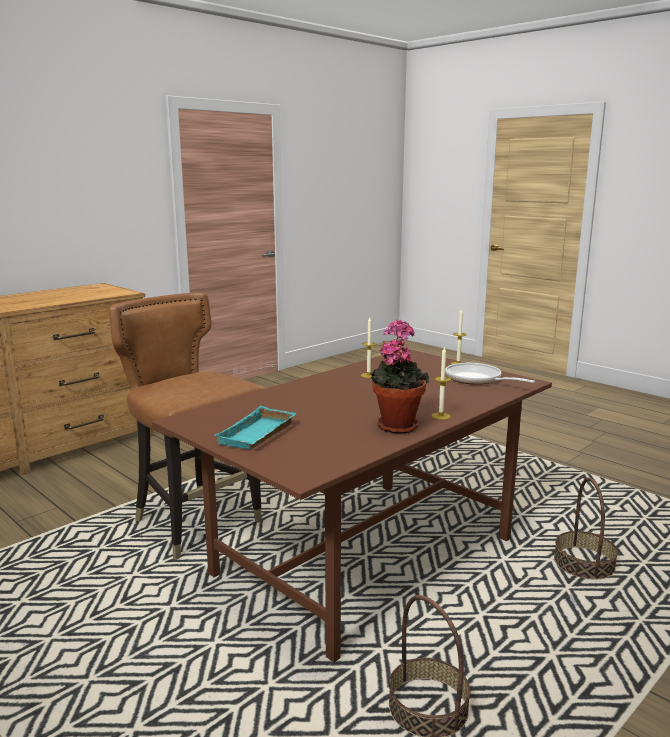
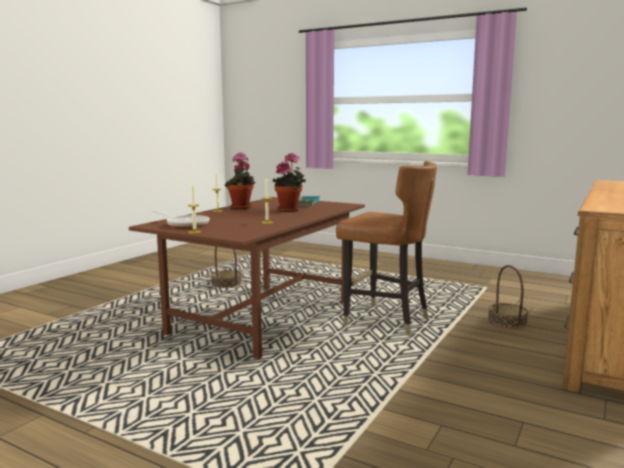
camera: 165 degrees right, 5 degrees down
(313, 407) = (290, 210): none -> potted plant
(583, 564) = (120, 328): basket -> basket (507, 321)

